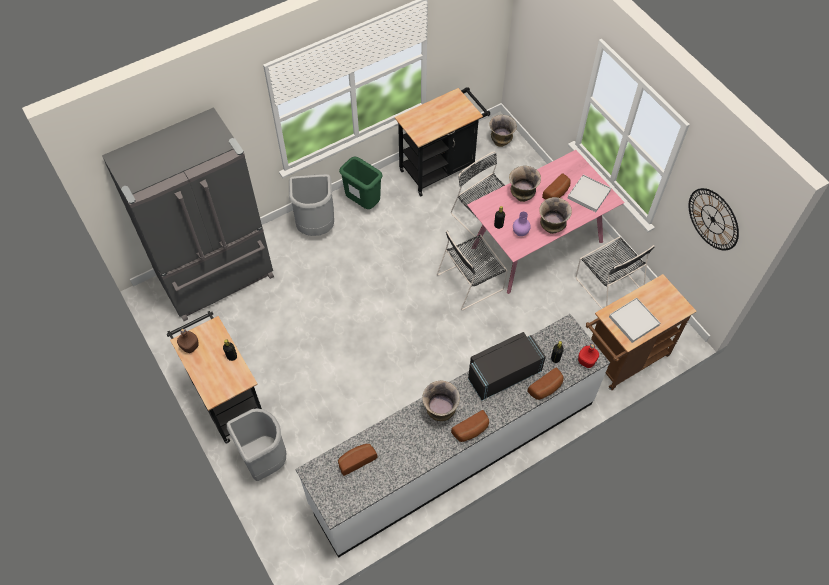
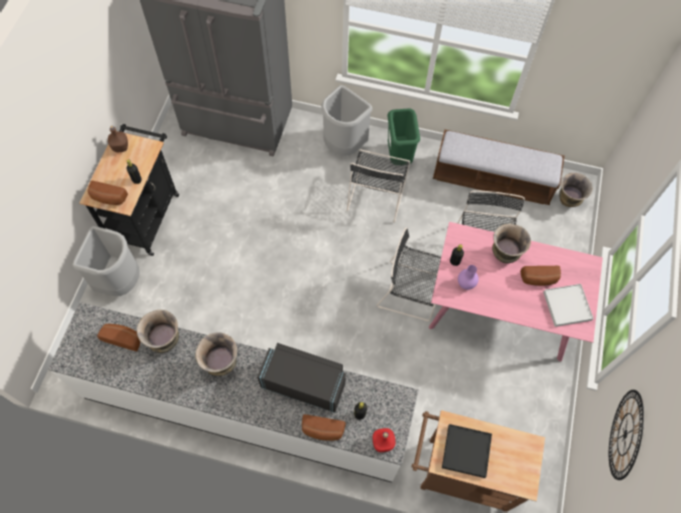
camera: 45 degrees right, 5 degrees up
(441, 167) = (492, 180): black cart -> bench
(471, 431) = (226, 403): bread -> bread (108, 198)
(551, 228) = (497, 305): vase -> vase (165, 342)
(607, 283) = (524, 399): black chair -> black chair (377, 194)
(634, 321) = (466, 451): white tray -> black tray

